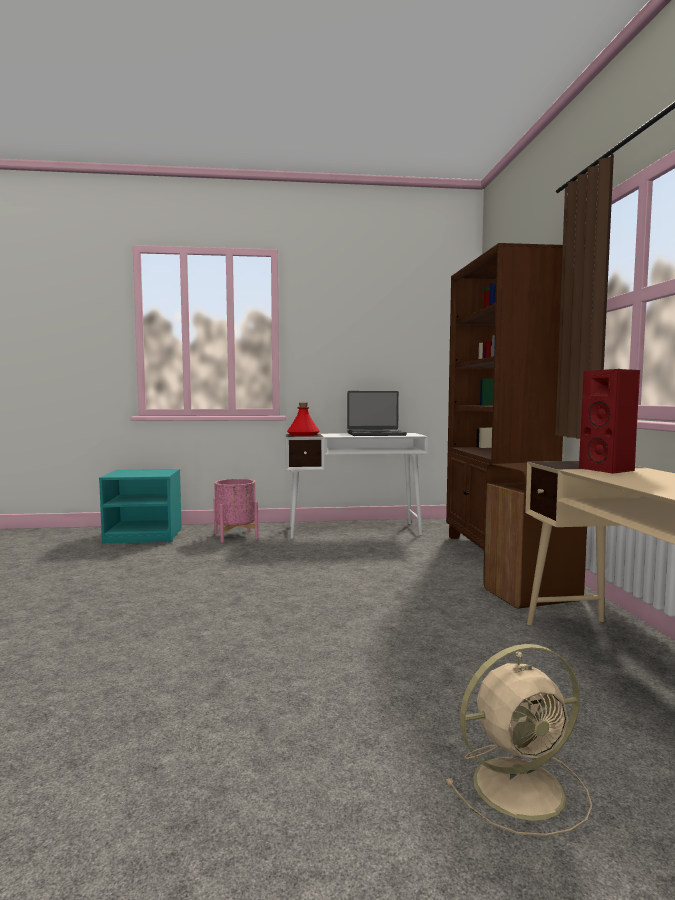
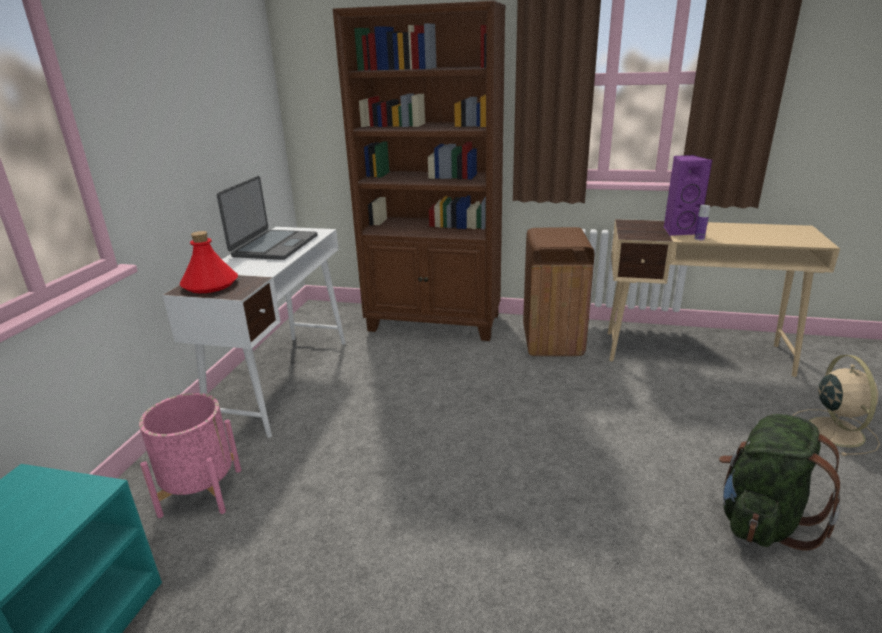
camera: 70 degrees left, 20 degrees up
(271, 702) = (761, 520): none -> green backpack
(591, 473) = (699, 239): none -> bottle
(609, 470) = (679, 231): red speaker -> purple speaker

